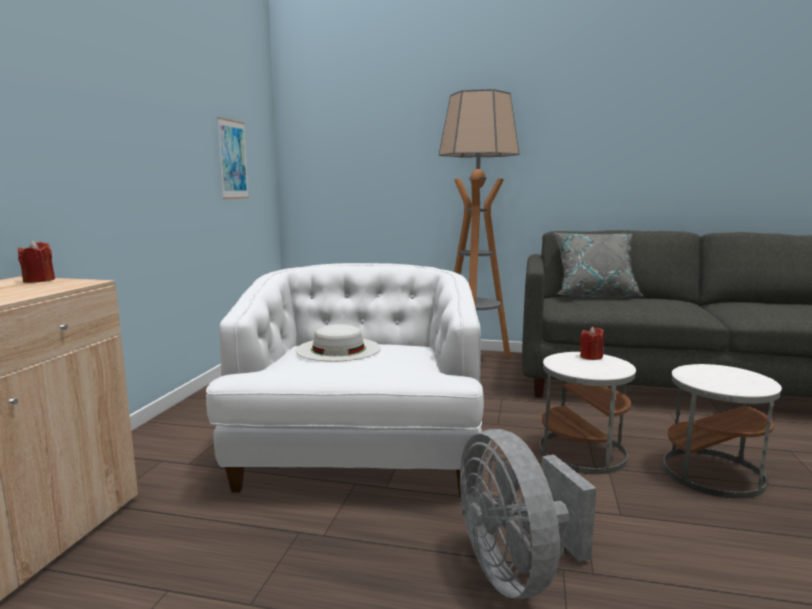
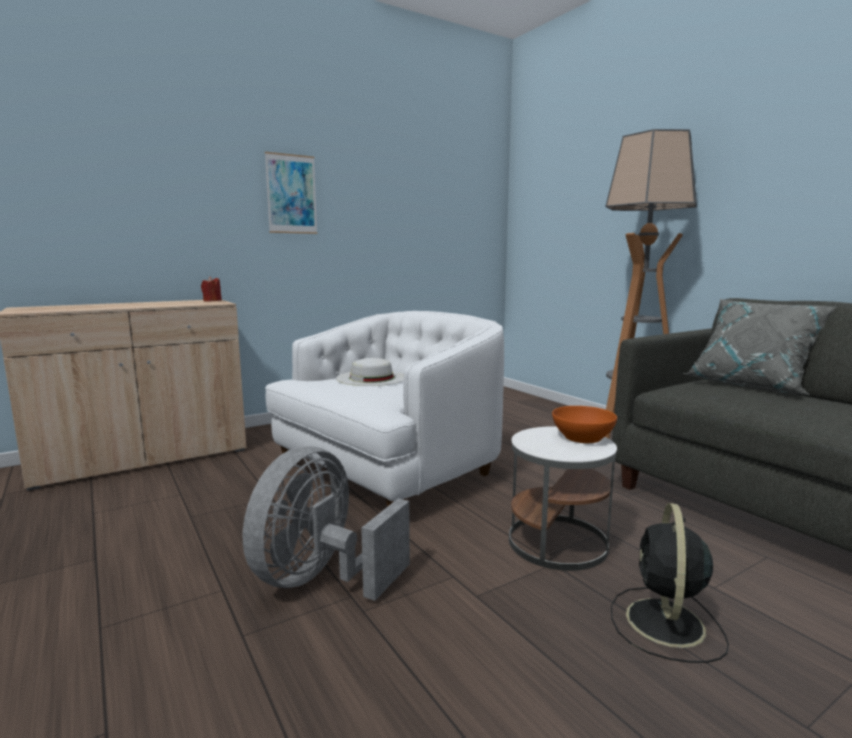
camera: 45 degrees right, 0 degrees up
(233, 159) = (442, 224): picture -> picture (291, 194)
(591, 357) = (583, 437): red candle -> orange bowl
(713, 473) = (665, 624): white side table -> black fan

